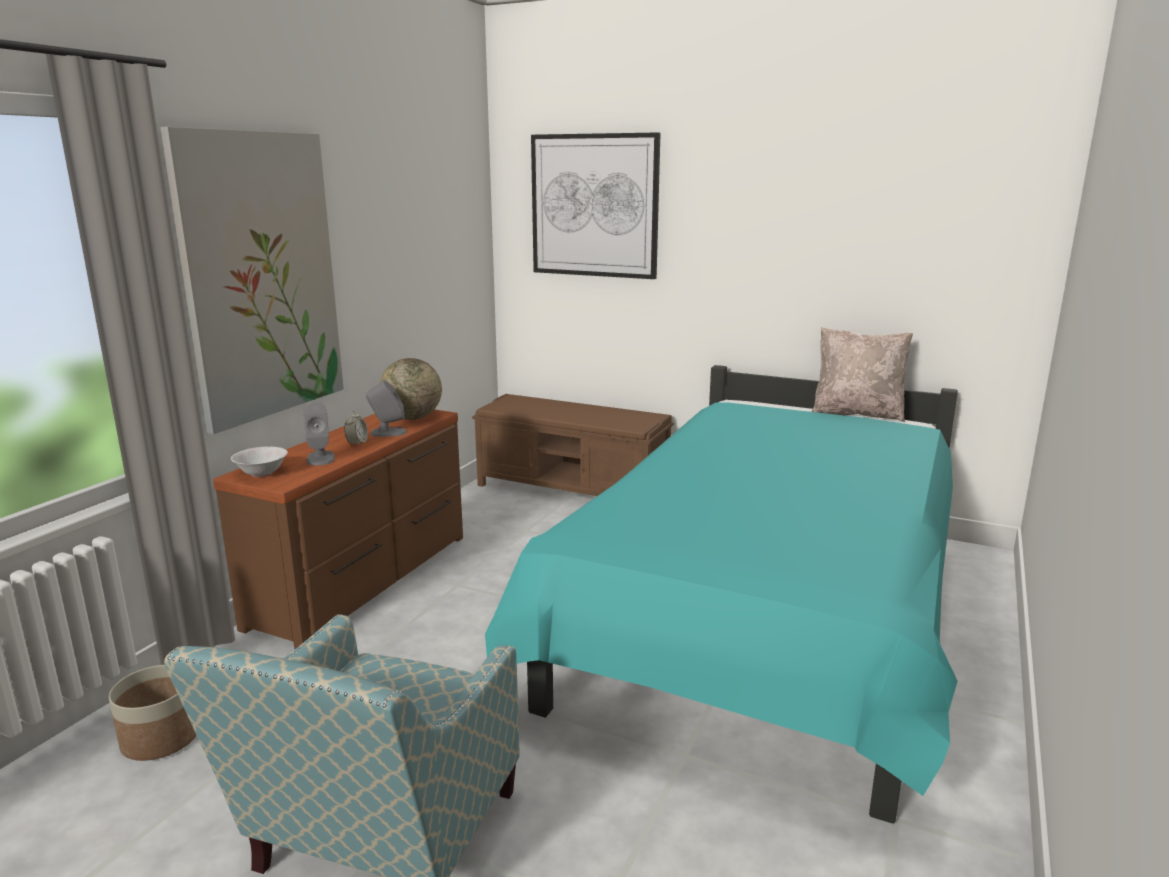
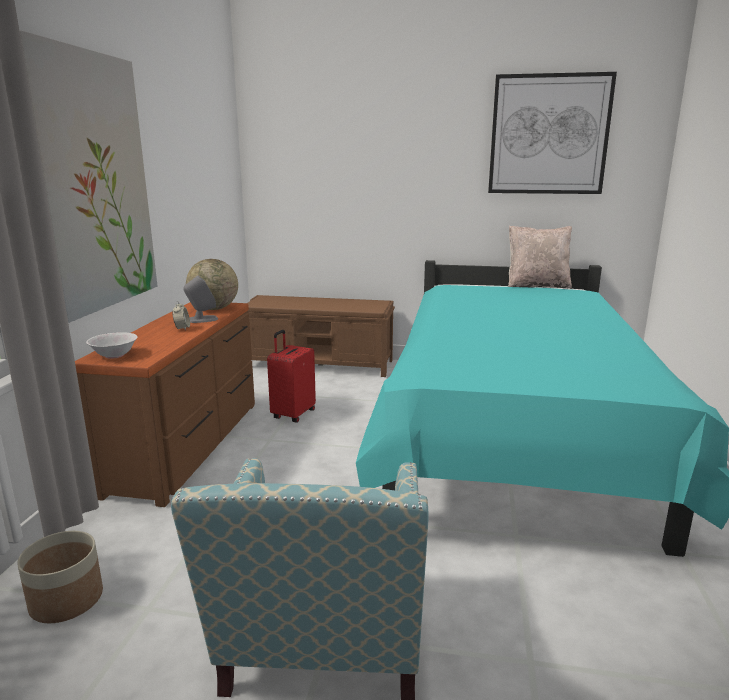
camera: 15 degrees left, 0 degrees up
(320, 458) = (159, 341): grey speaker -> none
(502, 555) = (292, 414): none -> red suitcase
(594, 206) = (327, 142): picture -> picture (549, 135)

